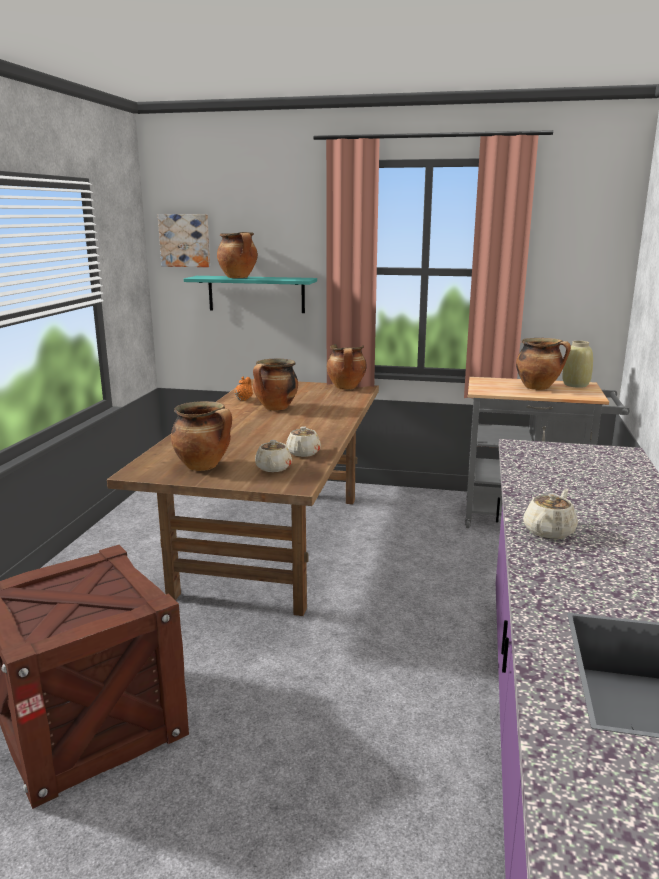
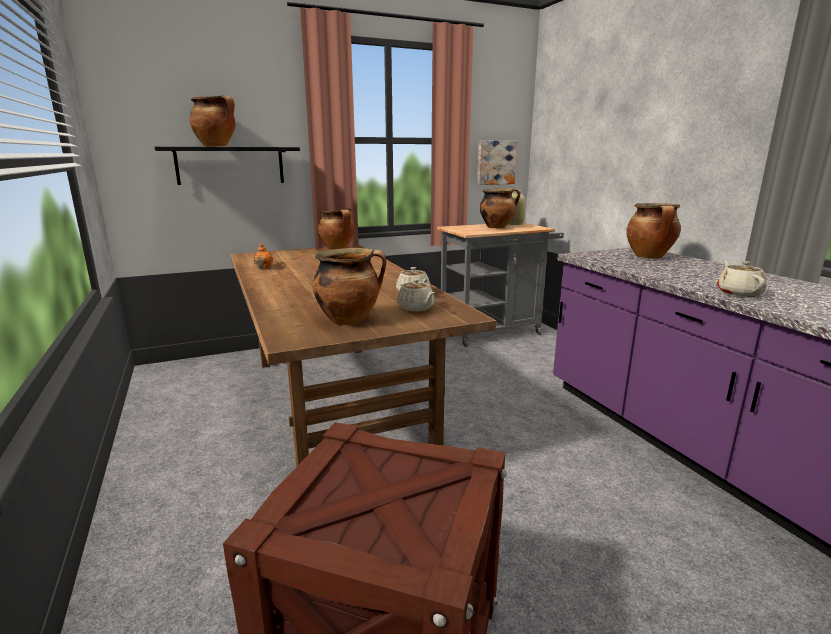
camera: 35 degrees left, 0 degrees up
(185, 240) = (138, 107): picture -> picture (495, 162)
(256, 294) = (230, 165): turquoise shelf -> black shelf
(275, 408) = (311, 269): cooking pot -> cooking pot (650, 257)

